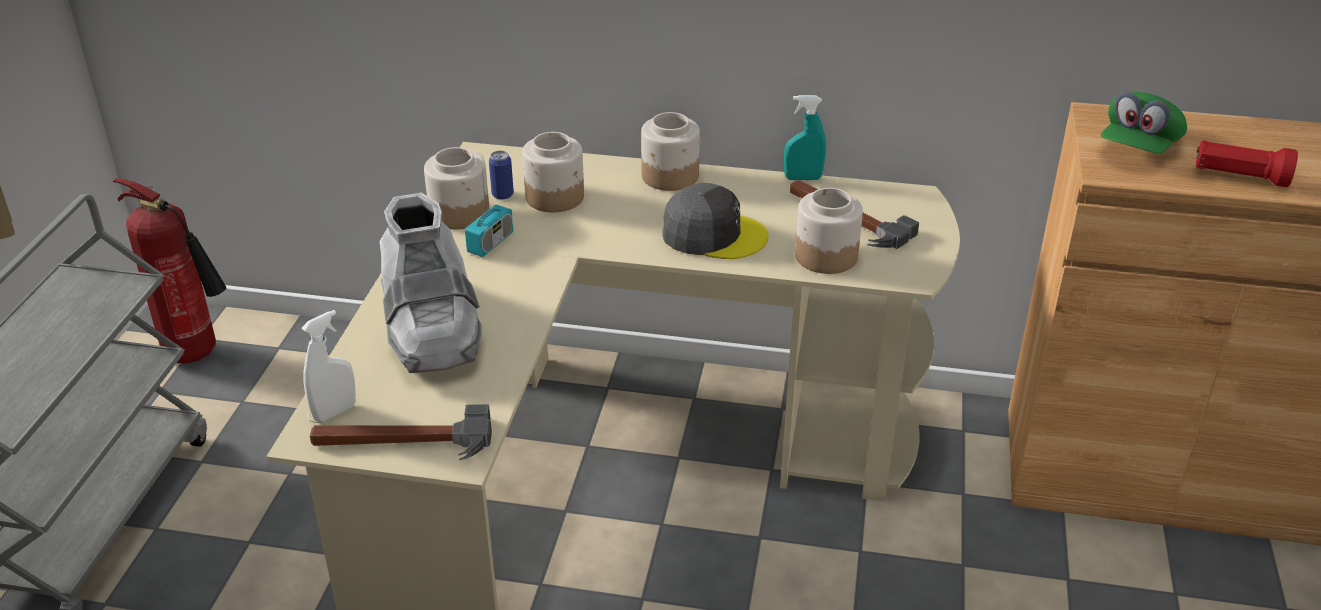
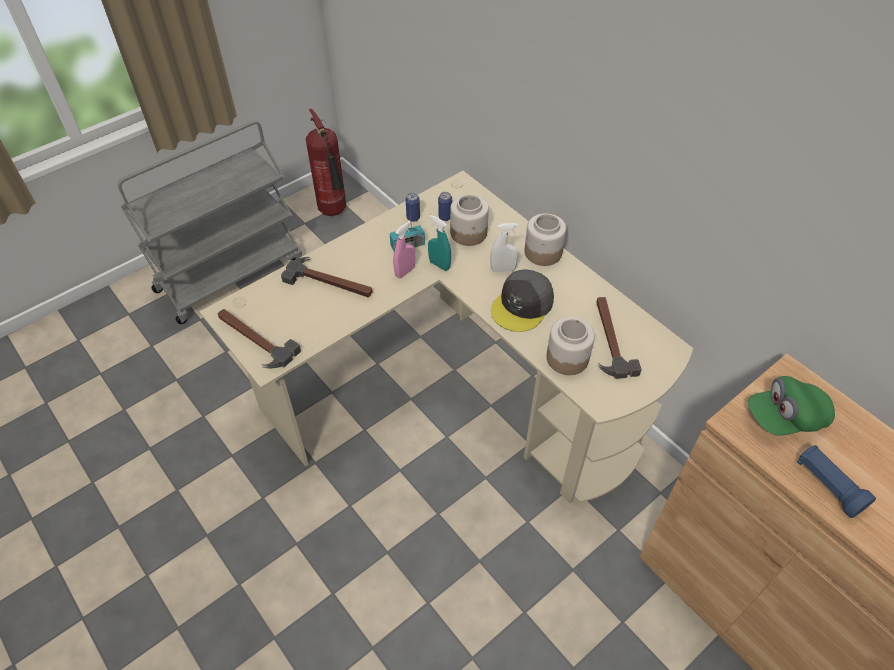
camera: 40 degrees right, 15 degrees up
(335, 412) = (244, 305): white spray bottle -> white spray bottle (503, 269)
(431, 328) = (329, 282): grey boot -> hammer
(460, 213) = (413, 218): jar -> can
(523, 270) = (405, 272): none -> pink spray bottle
(713, 234) = (522, 306): grey cap -> grey cap turned 75 degrees clockwise
(802, 178) = (616, 296): turquoise spray bottle -> turquoise spray bottle (439, 265)
(1239, 177) = (828, 486): red flashlight -> blue flashlight

